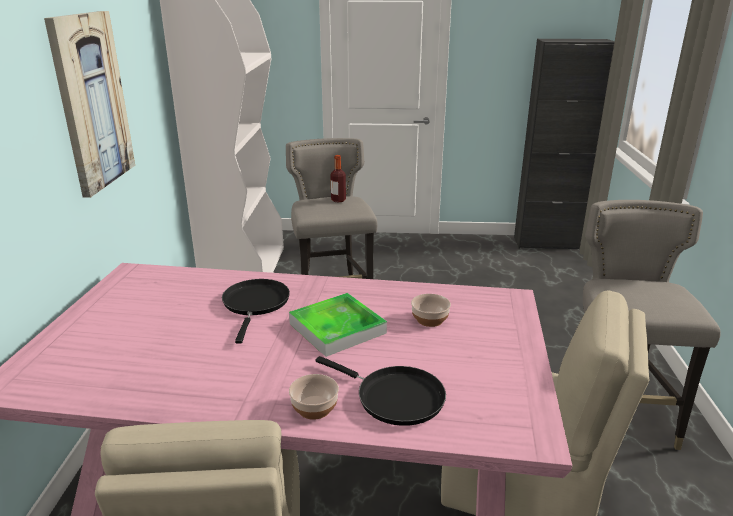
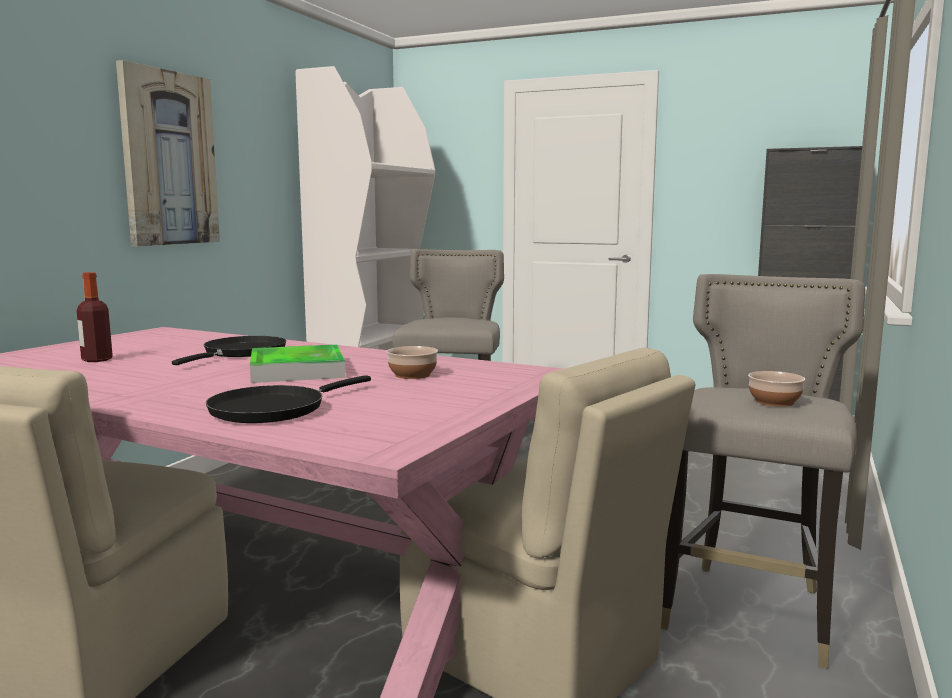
camera: 20 degrees right, 15 degrees down
(314, 408) = (177, 405): bowl -> bowl (774, 401)
(338, 200) = (462, 319): bottle -> bottle (97, 360)
(395, 397) = (274, 409): black frying pan -> black frying pan turned 75 degrees clockwise

